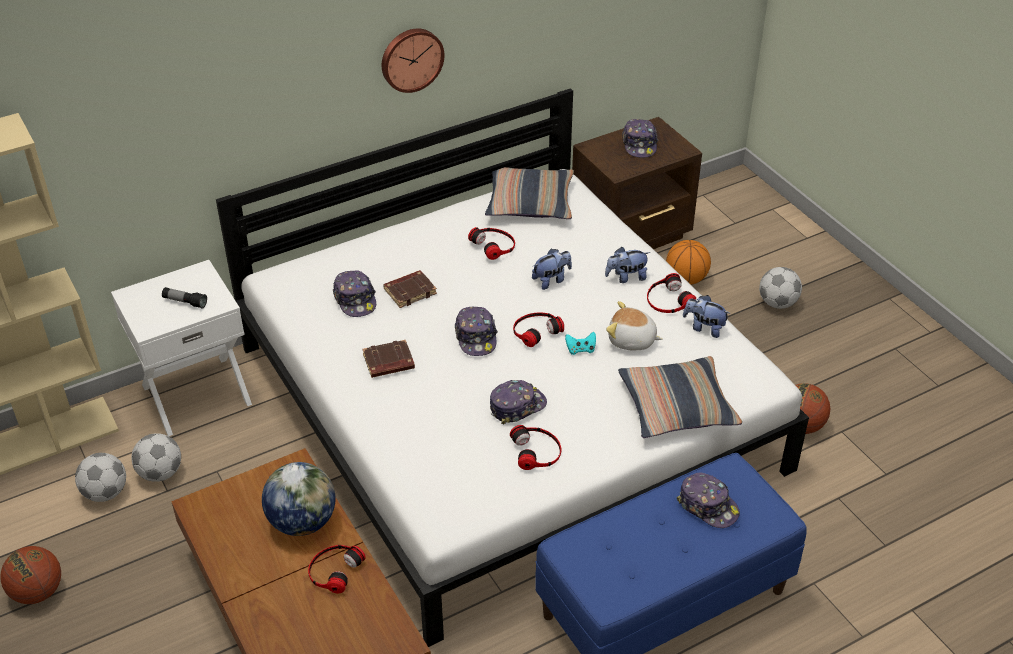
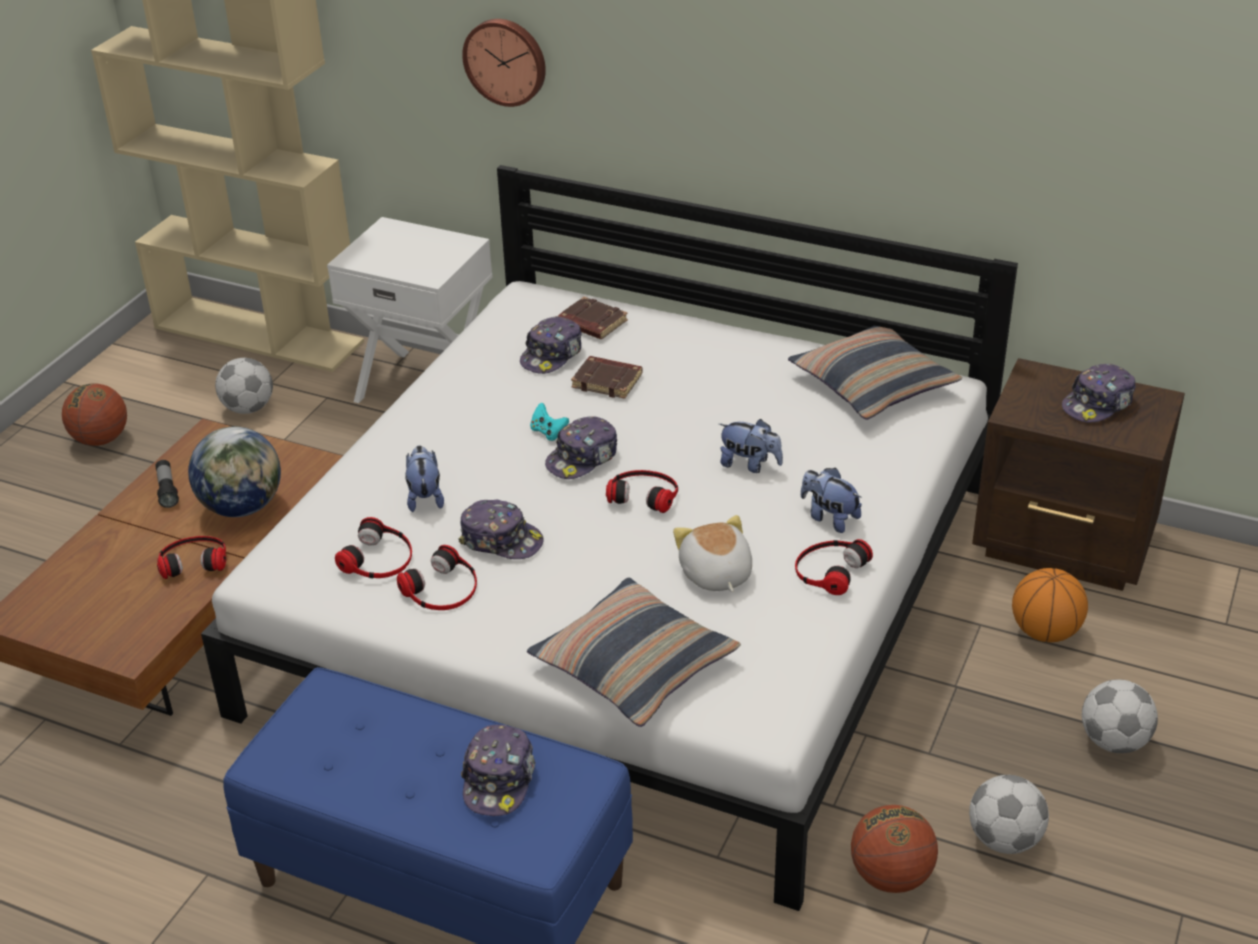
camera: 55 degrees right, 5 degrees down
(161, 473) = (302, 424): football -> football (1004, 840)
(185, 302) = (410, 258): flashlight -> flashlight (167, 490)
(388, 363) = (476, 422): brown book -> brown book (591, 323)
(411, 59) = (777, 102): wall clock -> wall clock (506, 61)
(494, 245) = (756, 395): headphones -> headphones (378, 558)
(580, 349) = (651, 543): turquoise game controller -> turquoise game controller (548, 432)
(704, 328) = (812, 624): plush toy -> plush toy (425, 497)

